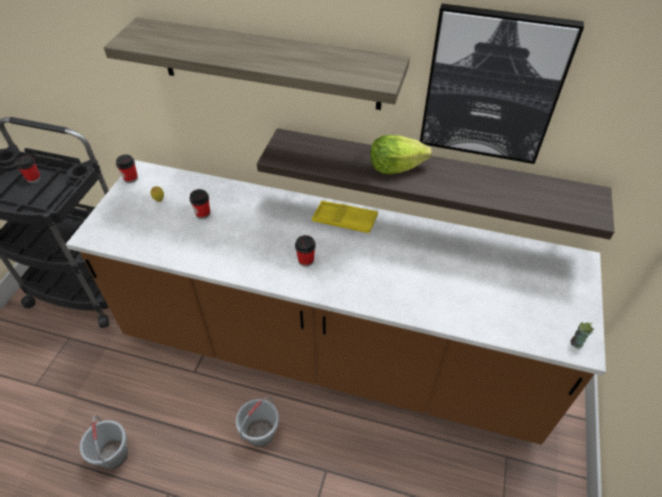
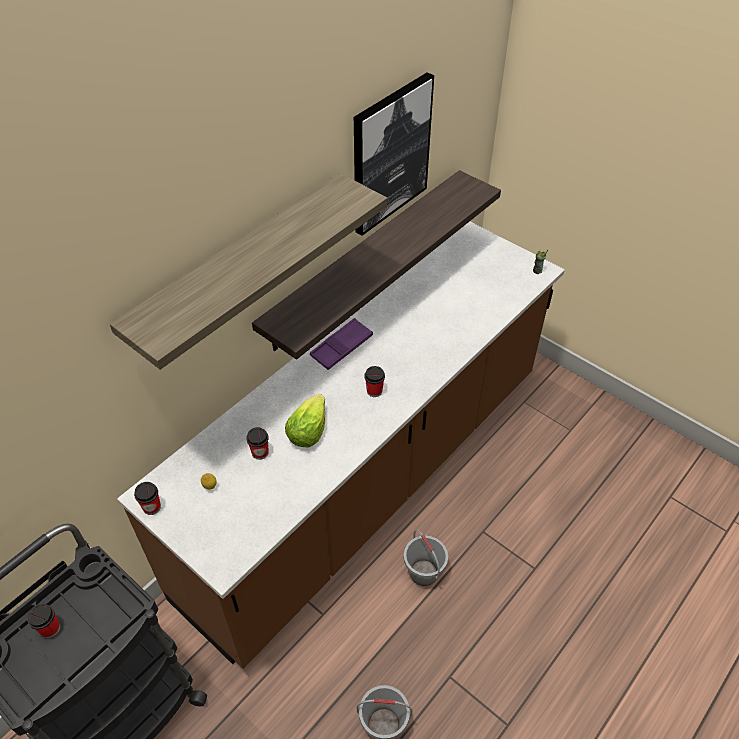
camera: 65 degrees left, 0 degrees up
(344, 220) = (341, 347): yellow tray -> purple tray
(395, 167) = (364, 265): lettuce -> lettuce (308, 432)

